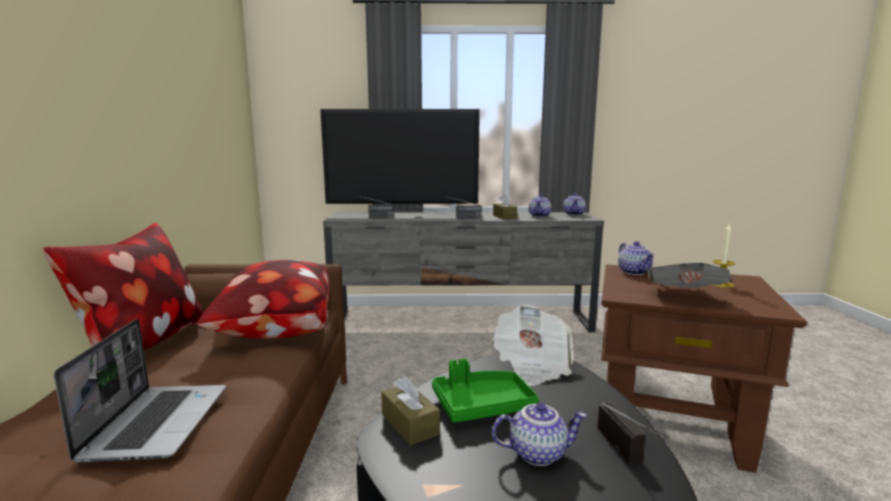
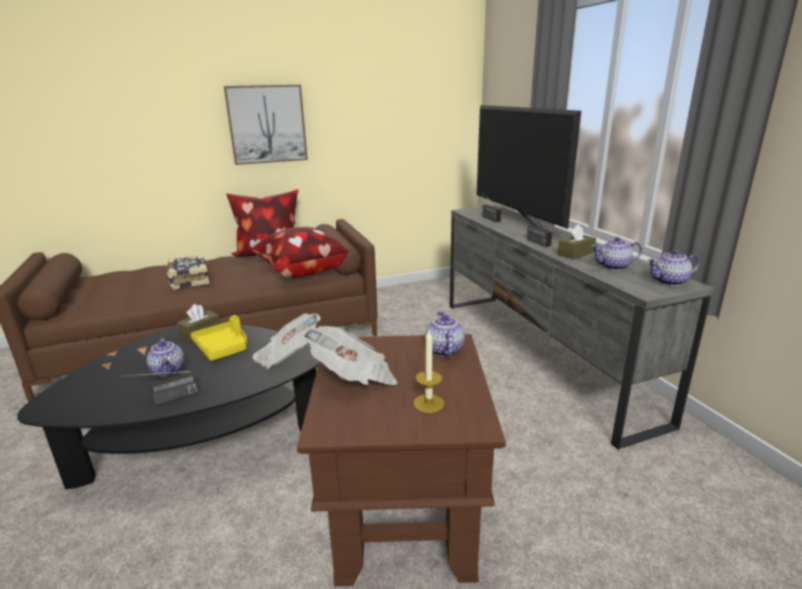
camera: 70 degrees right, 10 degrees up
(82, 112) = (267, 124): none -> picture
(157, 422) = (188, 280): laptop -> book
(482, 405) = (223, 347): green tray -> yellow tray
(635, 272) = (443, 350): teapot -> teapot turned 120 degrees clockwise

